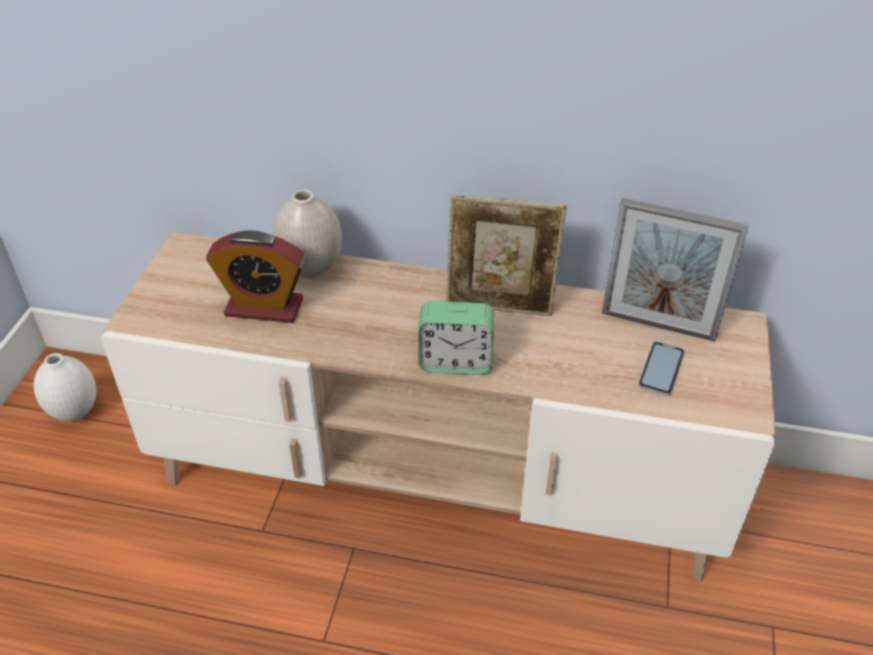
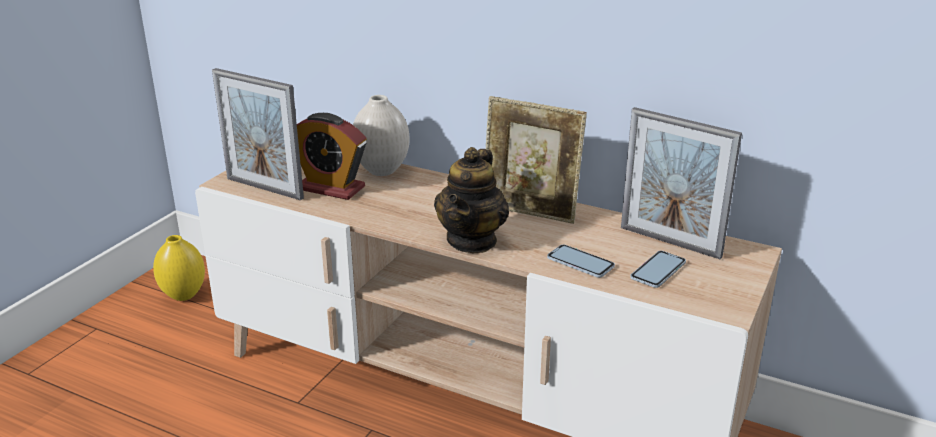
camera: 15 degrees right, 15 degrees down
(75, 412) = (184, 295): white vase -> yellow vase
(186, 321) = (264, 188): none -> picture frame
(455, 362) = (472, 240): alarm clock -> teapot
(580, 373) = (580, 262): none -> phone

